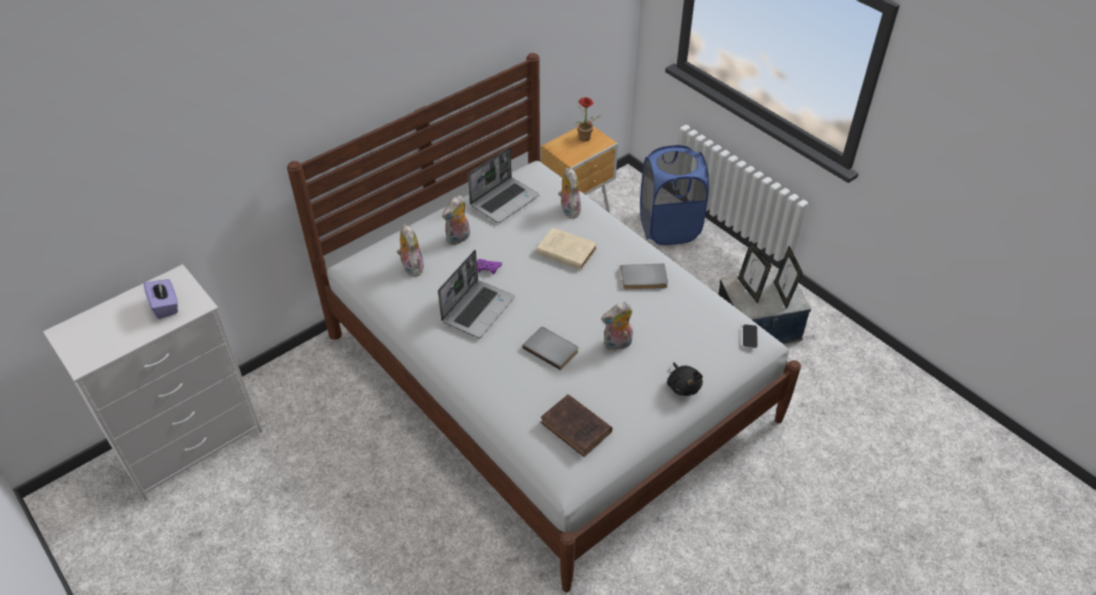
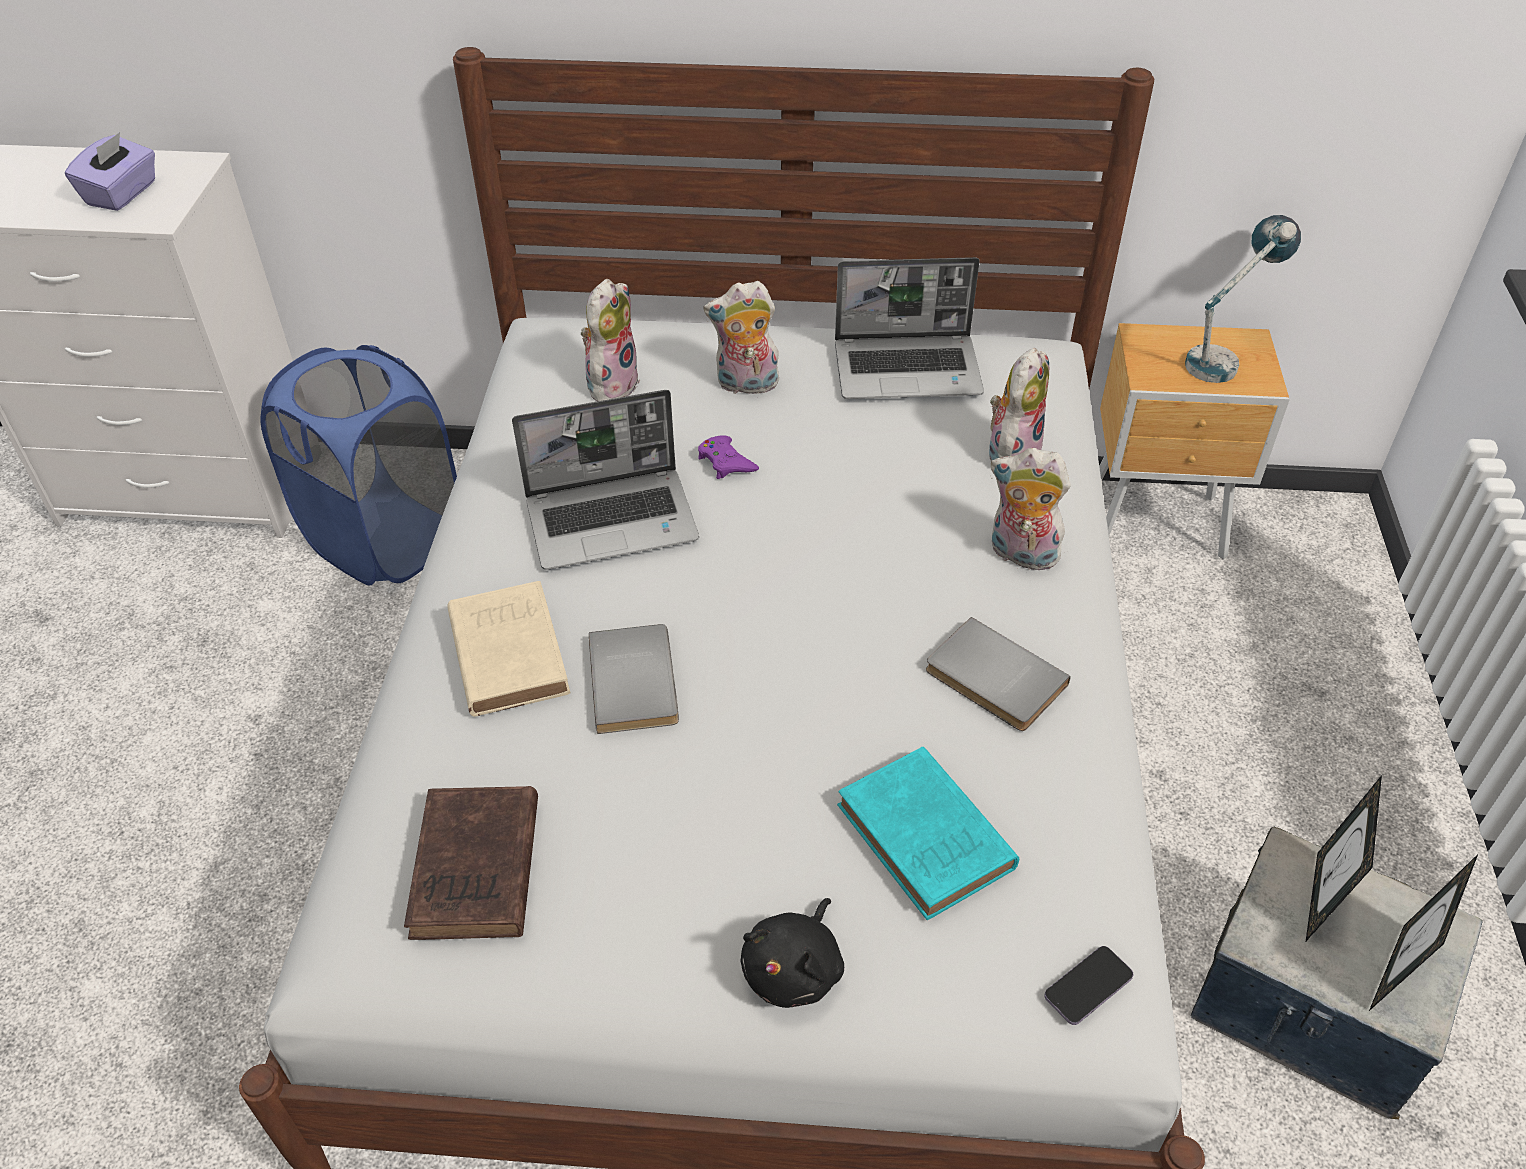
camera: 45 degrees right, 0 degrees up
(565, 251) = (902, 522): beige book -> beige book (508, 651)
(585, 139) = (1224, 357): potted plant -> table lamp
(617, 344) = (768, 769): plush toy -> plush toy (1020, 555)
(669, 228) = (1324, 663): blue laundry basket -> blue laundry basket (386, 540)
(677, 331) = (928, 840): none -> turquoise book

